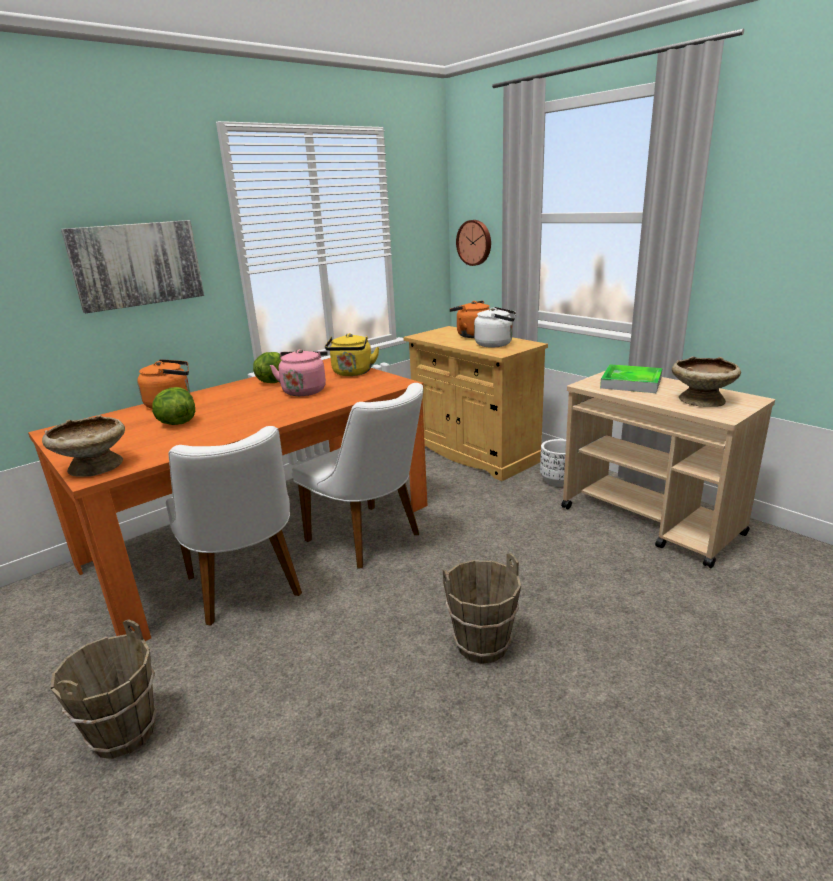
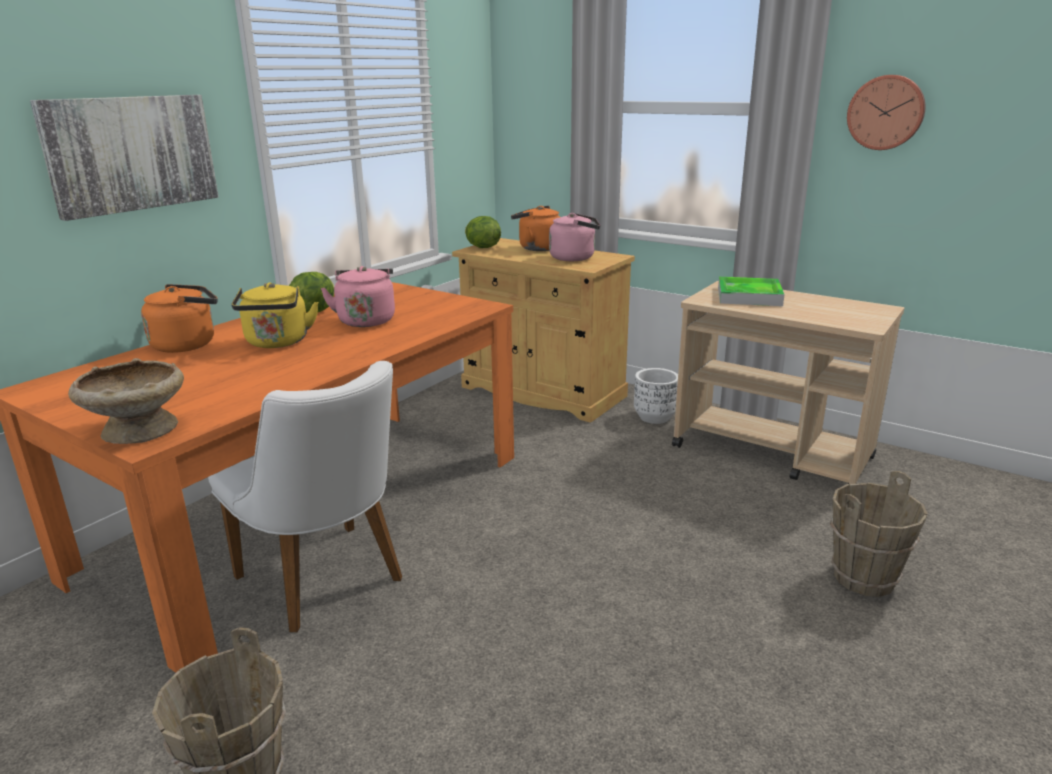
camera: 15 degrees left, 0 degrees up
(177, 423) = (217, 368): lettuce -> lettuce (482, 247)
(352, 373) = (413, 297): yellow kettle -> yellow kettle (277, 343)
(371, 540) = (462, 504): white chair -> none
(475, 242) = (529, 135): wall clock -> wall clock (886, 112)
(482, 645) = (650, 607): brown bucket -> brown bucket (864, 579)
(496, 344) = (575, 258): white kettle -> pink kettle
(701, 400) = (833, 311): beige bowl -> none

